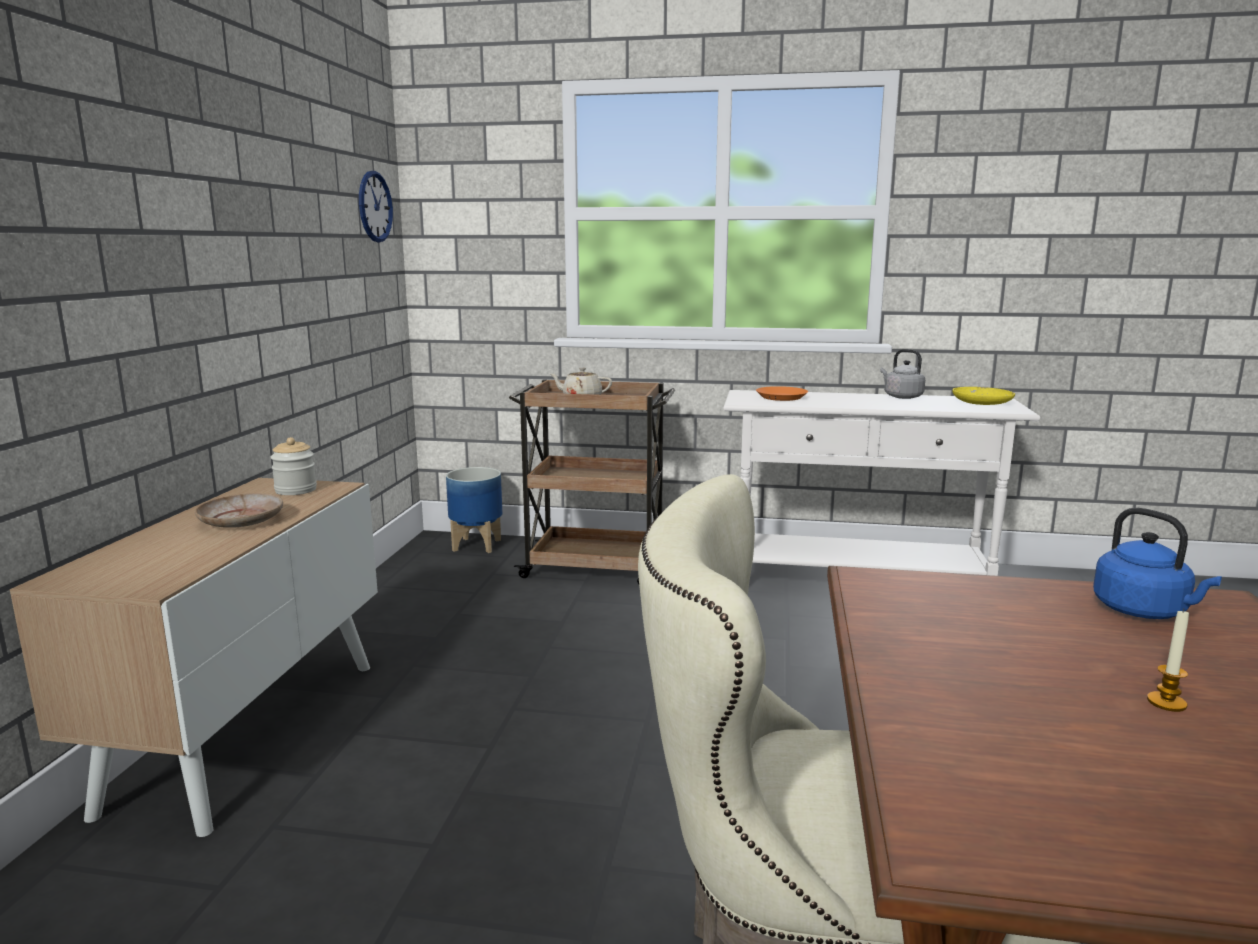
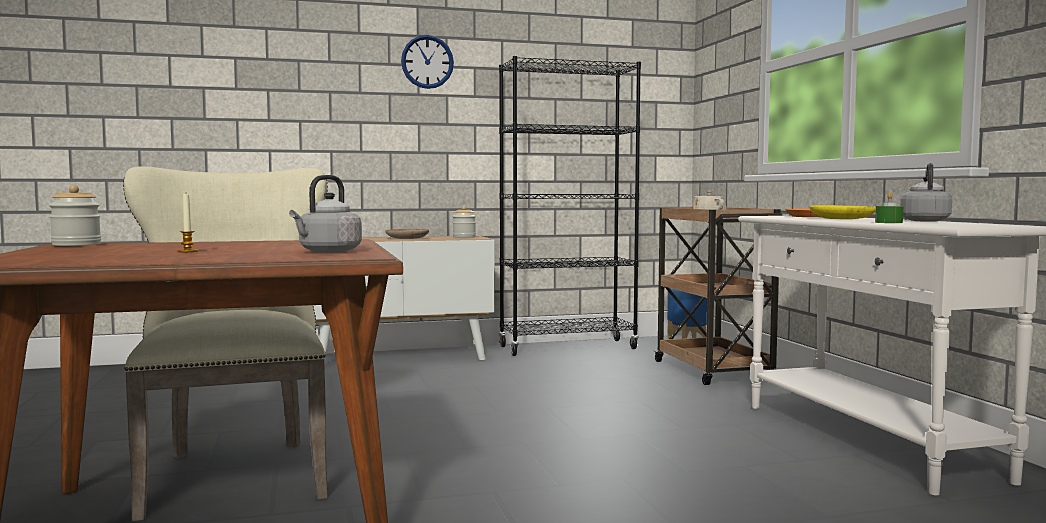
camera: 65 degrees right, 10 degrees down
(375, 206) = (650, 81): wall clock -> wall clock (427, 62)
(387, 601) = (568, 348): none -> black bookcase
(934, 407) = (888, 222): none -> green candle
(959, 827) = (76, 244): none -> jar
(981, 402) = (974, 224): yellow plate -> yellow plate (842, 219)
(1144, 611) = (327, 251): blue kettle -> grey kettle

